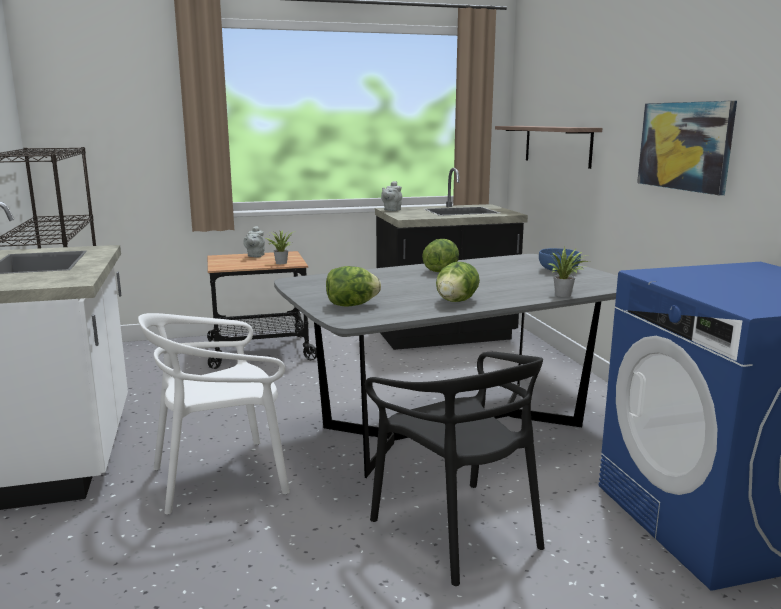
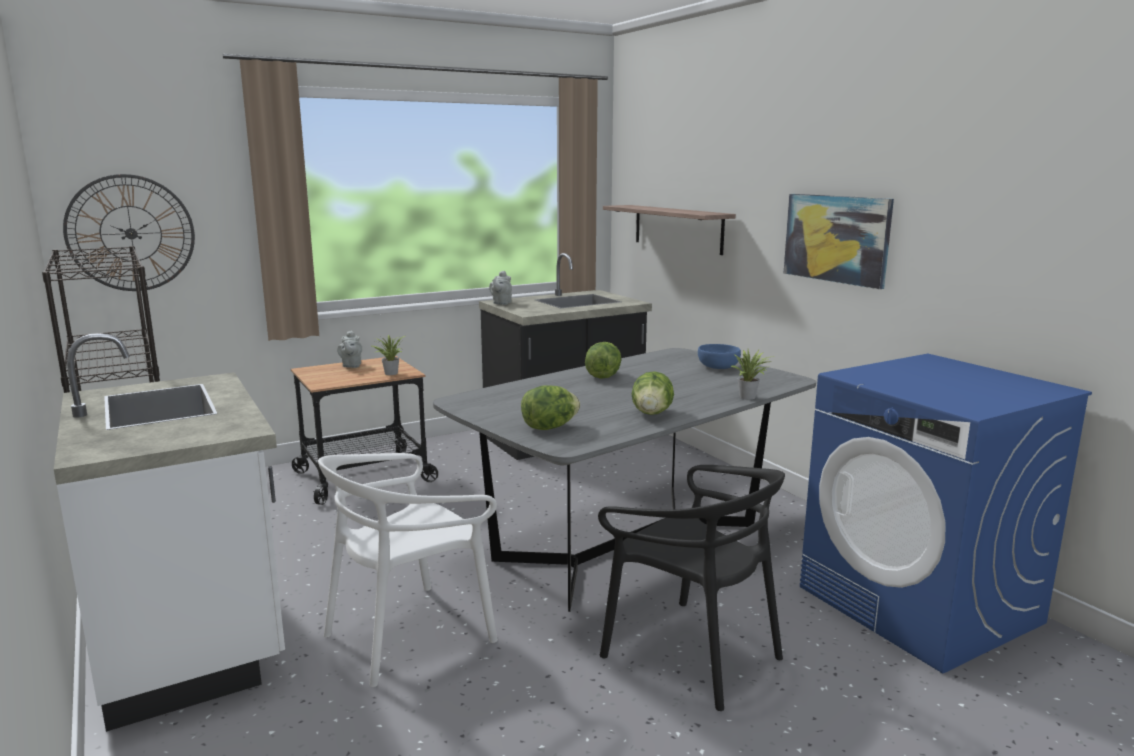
camera: 15 degrees left, 0 degrees up
(89, 138) = (131, 233): none -> wall clock

